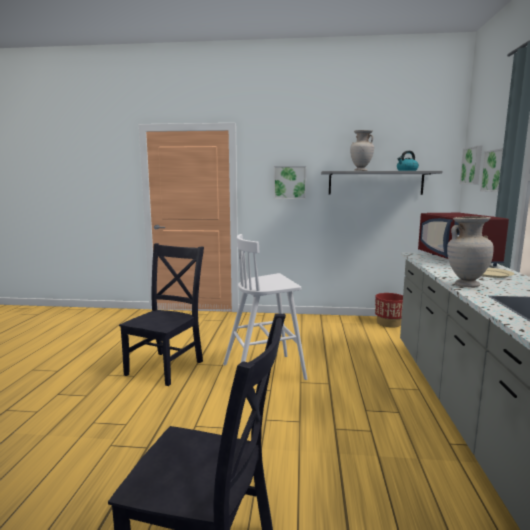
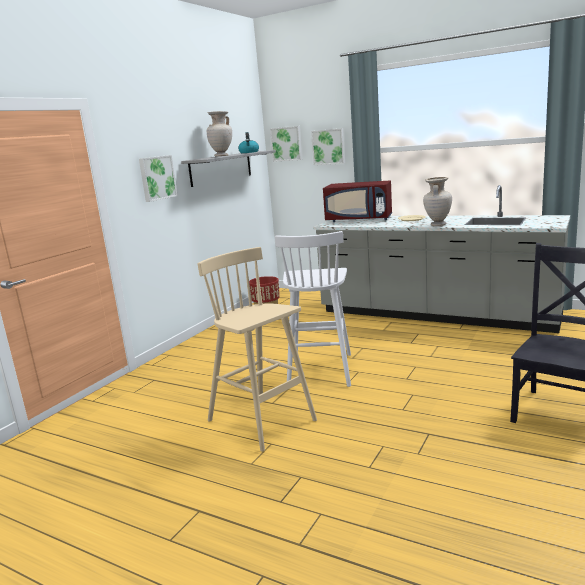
camera: 65 degrees left, 5 degrees up
(167, 366) = (263, 421): black chair -> beige stool

